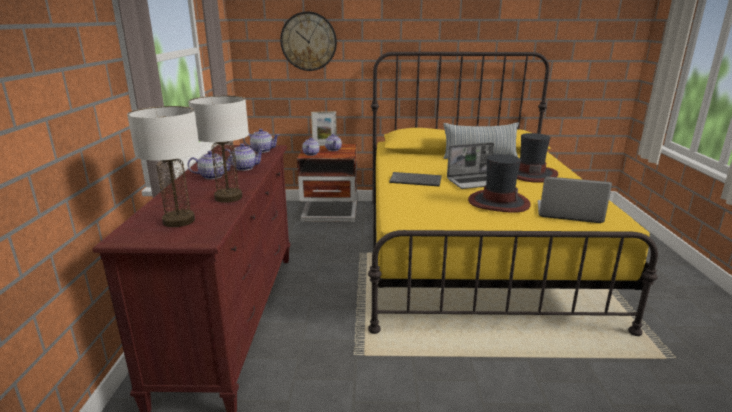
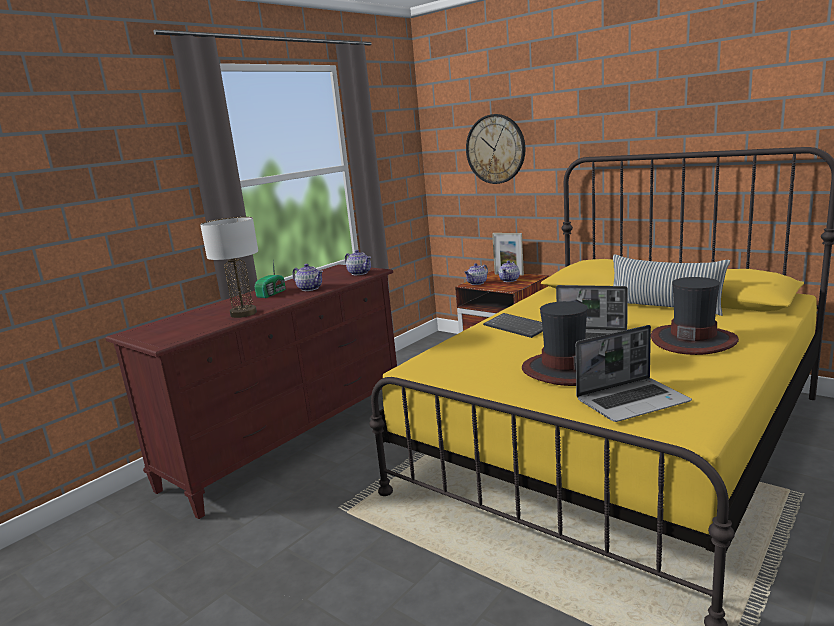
camera: 40 degrees right, 5 degrees down
(179, 221) = (179, 327): table lamp -> none
(212, 176) = (273, 293): teapot -> radio
(567, 213) = (632, 401): laptop -> laptop turned 105 degrees clockwise

